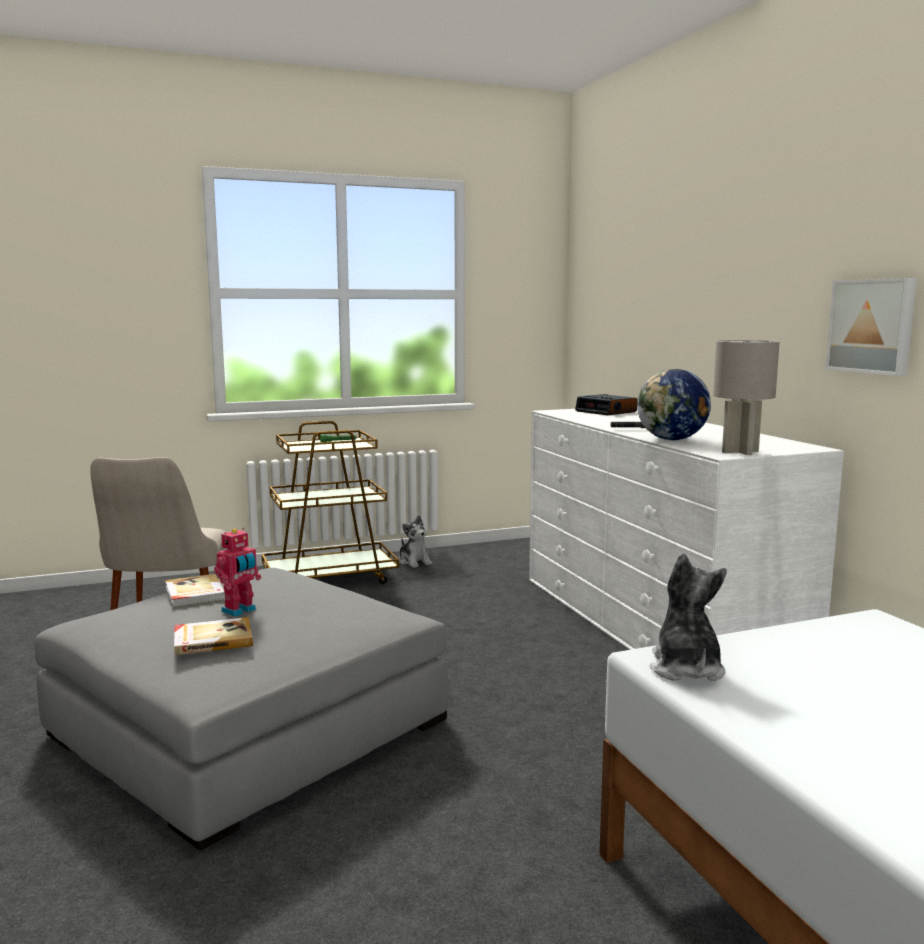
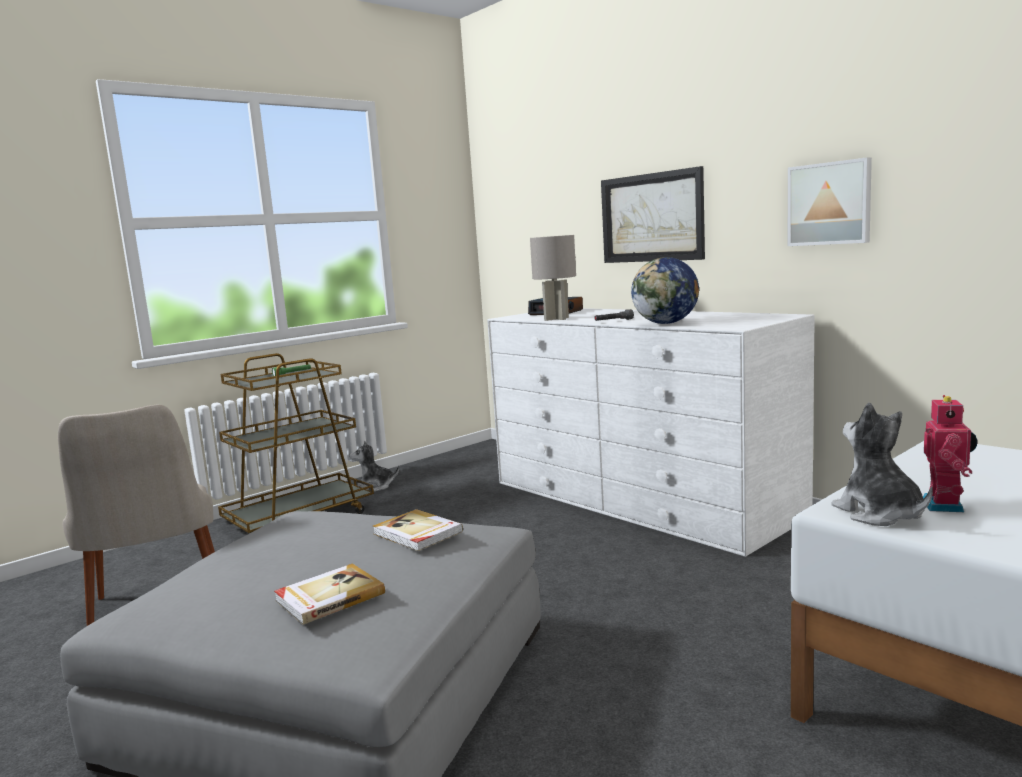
camera: 20 degrees left, 0 degrees up
(194, 593) = (247, 553): book -> book (417, 533)
(240, 611) = (325, 560): toy robot -> toy robot (946, 505)
(414, 562) = (374, 487): plush toy -> plush toy turned 135 degrees clockwise
(711, 320) = (652, 217): none -> picture
(739, 452) = (743, 324): grey table lamp -> grey table lamp (556, 319)

